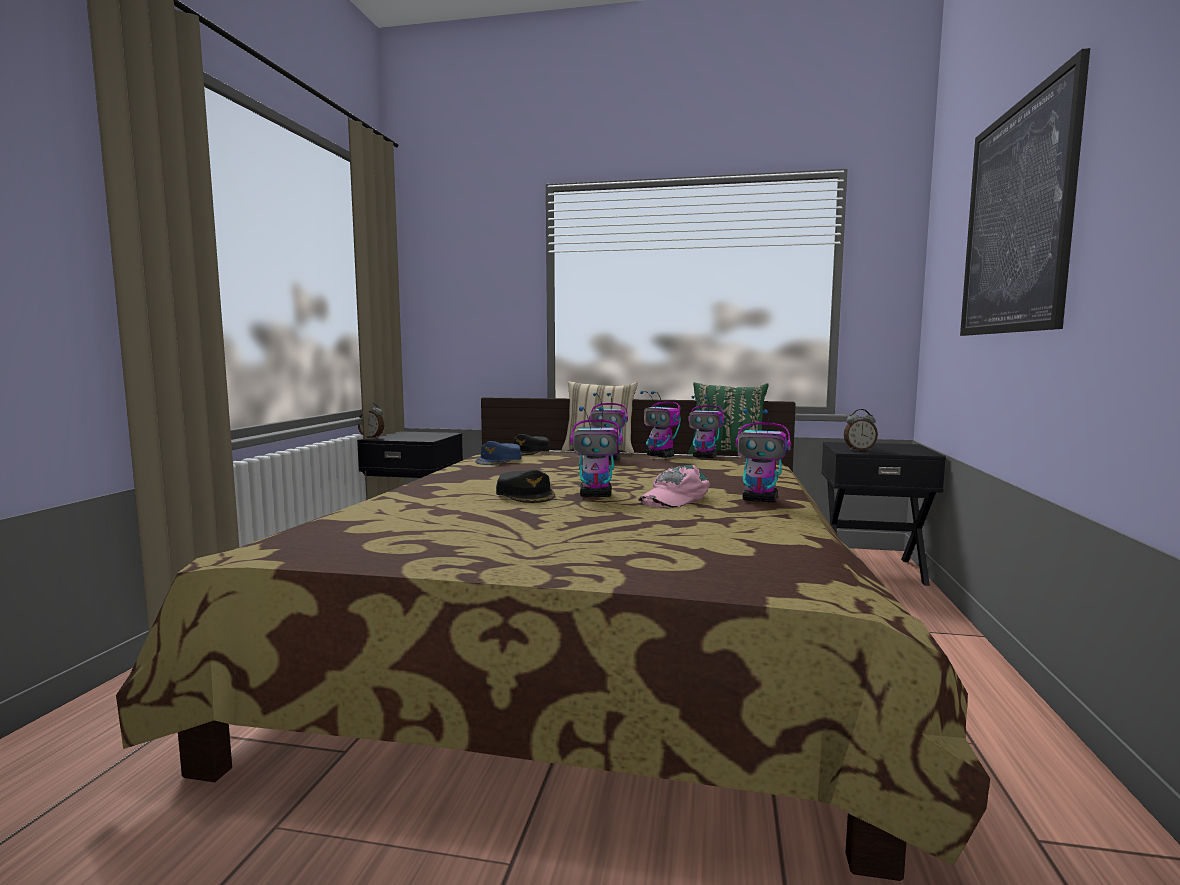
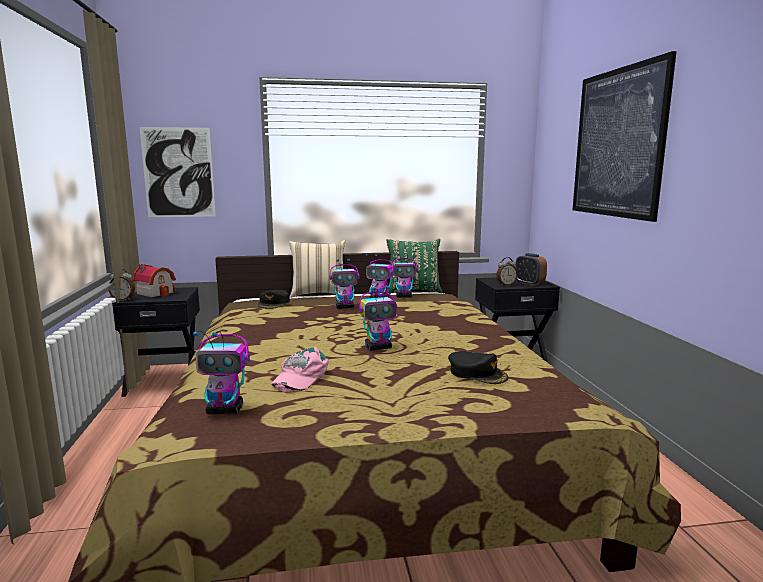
camera: 20 degrees left, 5 degrees up
(412, 434) = (156, 293): none -> toy house
(453, 300) = (178, 172): none -> picture
(499, 460) = (261, 316): blue cap -> none
(526, 495) = (327, 353): black cap -> black cap (477, 373)
(673, 498) = (433, 344): pink cap -> pink cap (299, 377)
(760, 500) = (487, 339): toy robot -> toy robot (225, 410)
(899, 450) = (529, 283): none -> alarm clock

